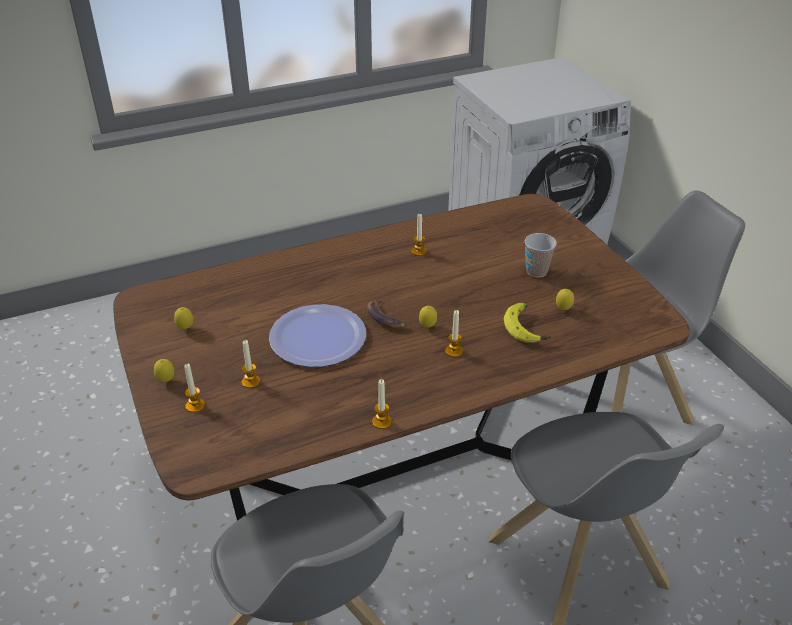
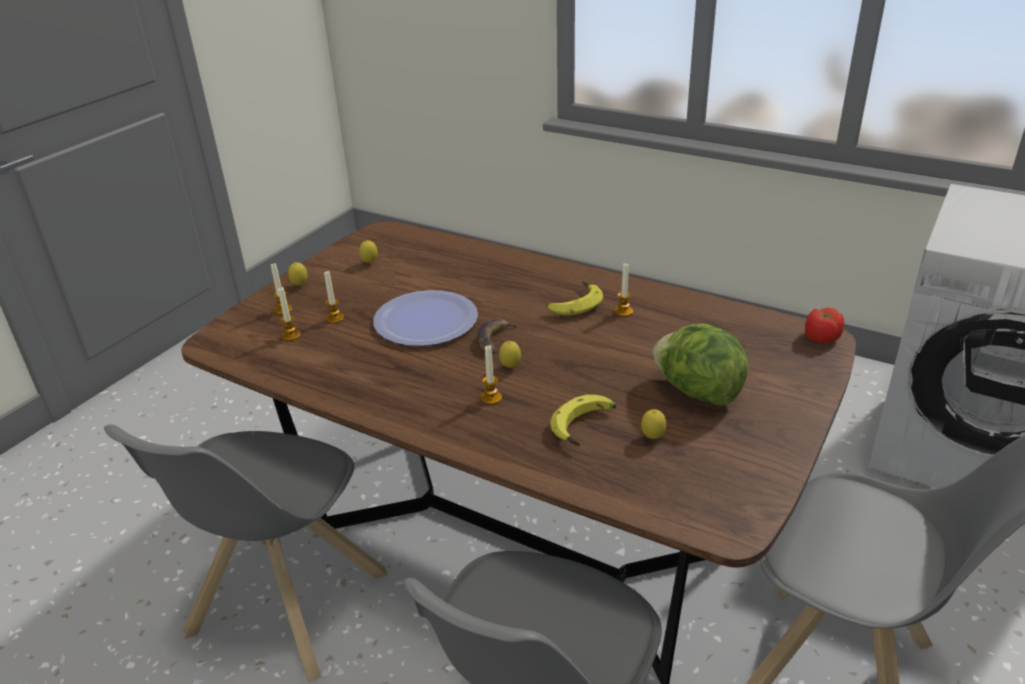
camera: 55 degrees right, 5 degrees down
(382, 422) = (345, 402): candle -> candle (290, 335)
(384, 266) = (573, 304): none -> banana
(532, 204) = (821, 338): none -> tomato
(536, 271) = (697, 392): cup -> lettuce

